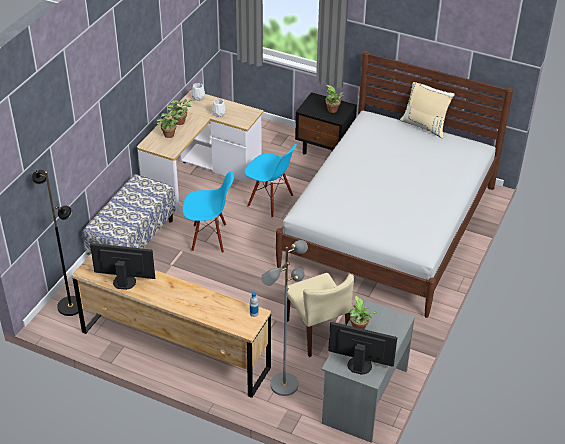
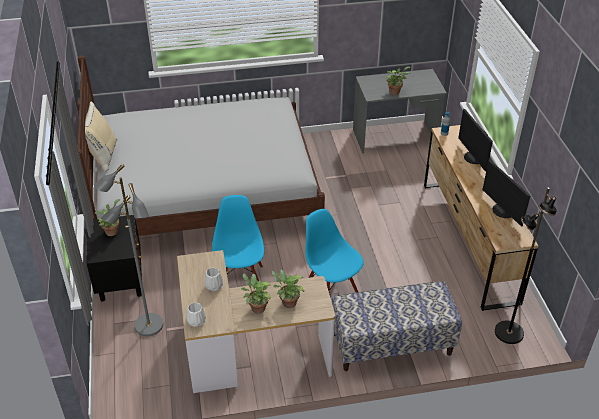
camera: 125 degrees left, 0 degrees up
(283, 384) = (429, 173): grey floor lamp -> grey floor lamp (148, 326)
(318, 331) = (364, 180): beige chair -> none
(360, 364) = (423, 80): monitor -> monitor (473, 158)

